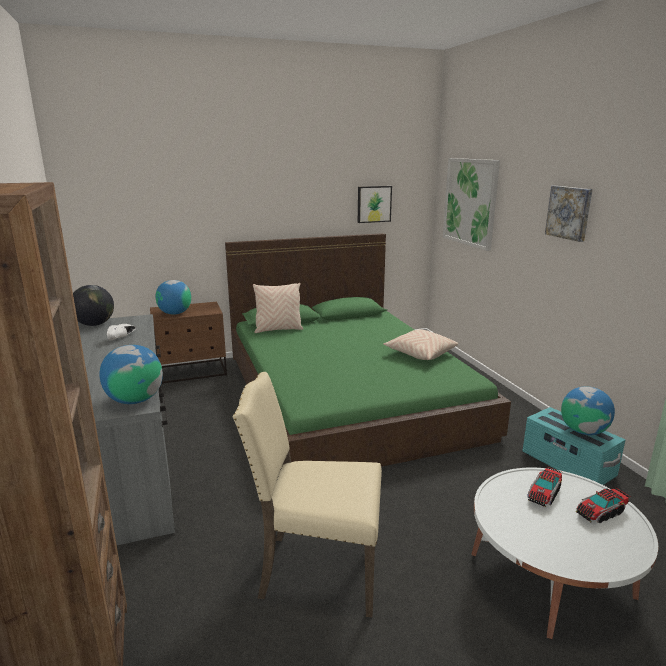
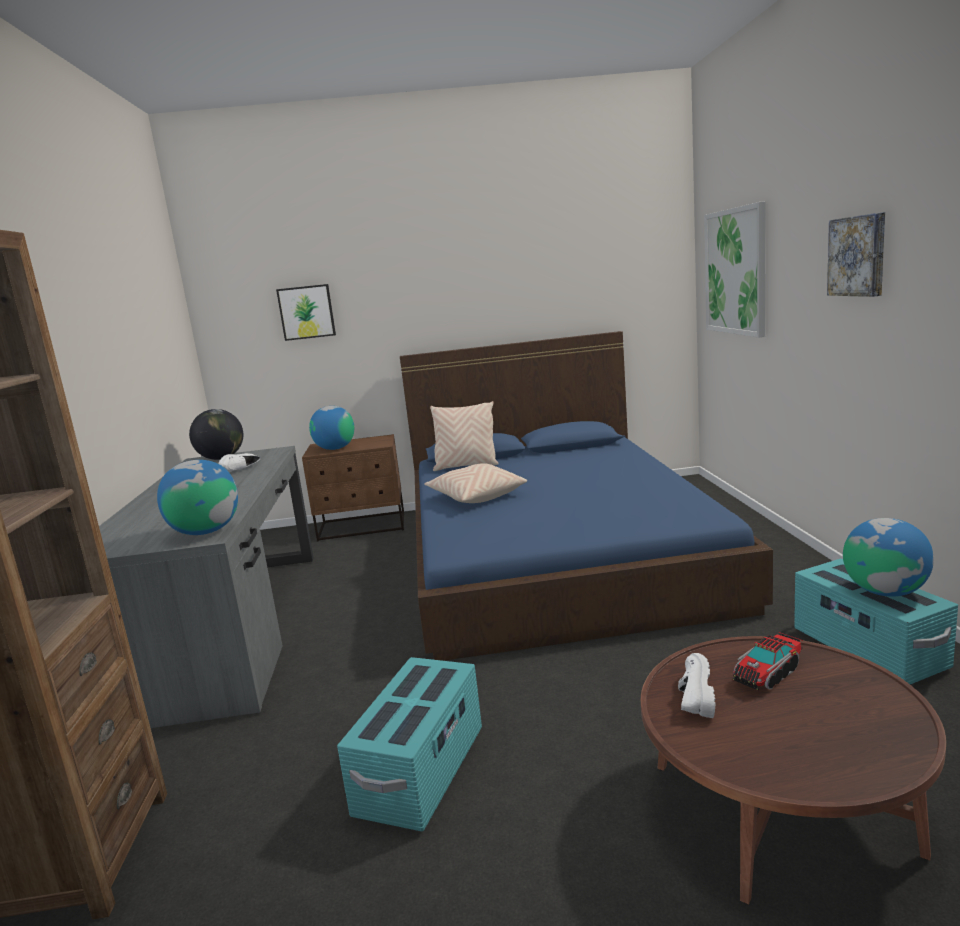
camera: 15 degrees right, 5 degrees down
(317, 570) = (422, 772): beige chair -> turquoise storage box
(347, 393) = (554, 550): green bed -> blue bed
(374, 204) = (603, 291): picture -> picture (306, 312)
(420, 354) = (649, 488): beige pillow -> beige pillow (476, 497)
(506, 513) = (692, 697): none -> white shoe
(550, 575) = (780, 808): white coffee table -> brown coffee table
(600, 512) = (856, 704): toy truck -> none

